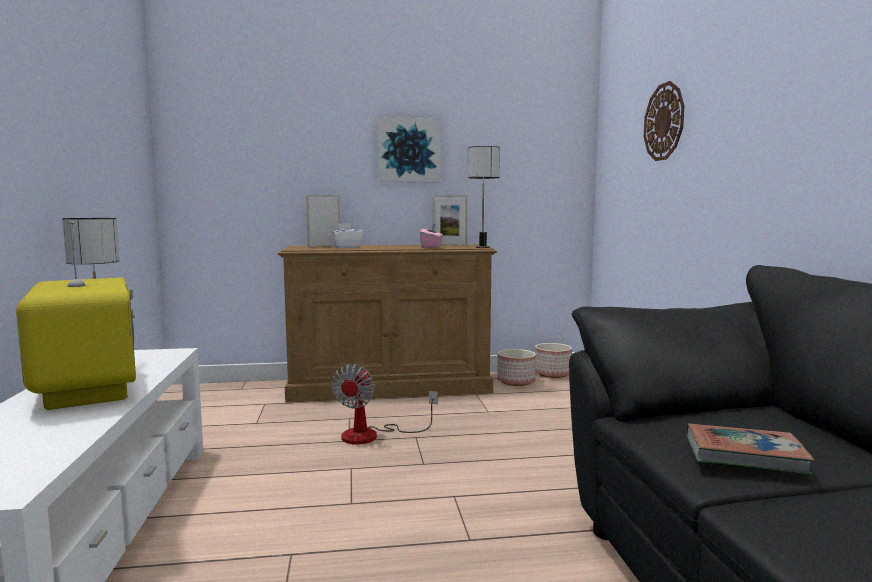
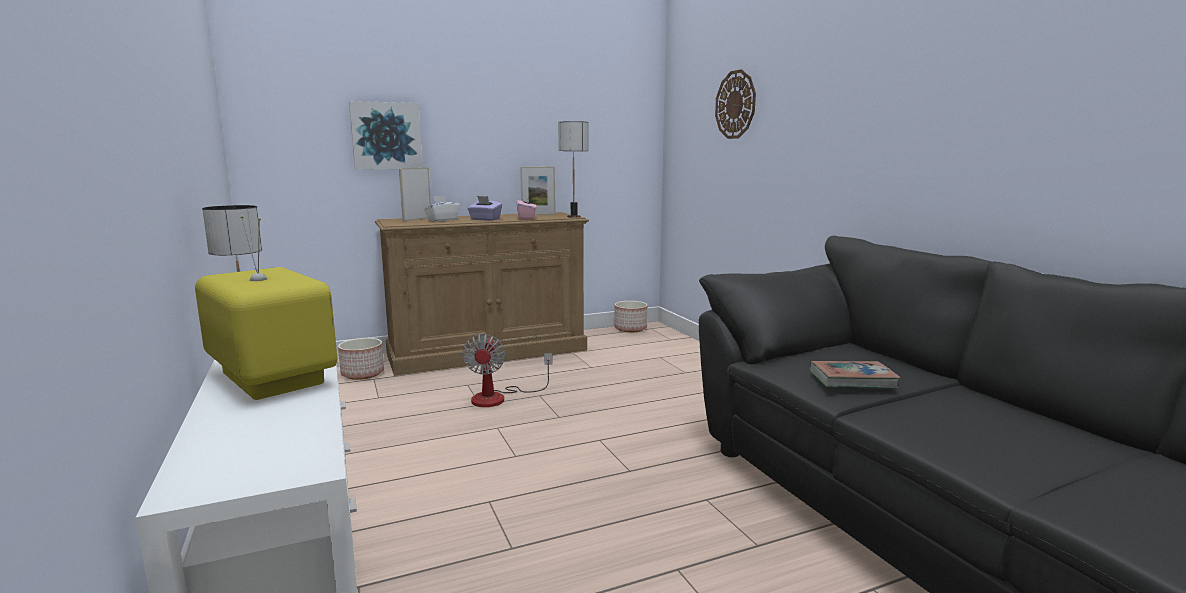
camera: 15 degrees left, 5 degrees up
(387, 248) = (485, 219): none -> purple tissue box
(409, 150) = (494, 121): picture -> picture (386, 136)
(515, 381) = (601, 338): planter -> planter (362, 373)

